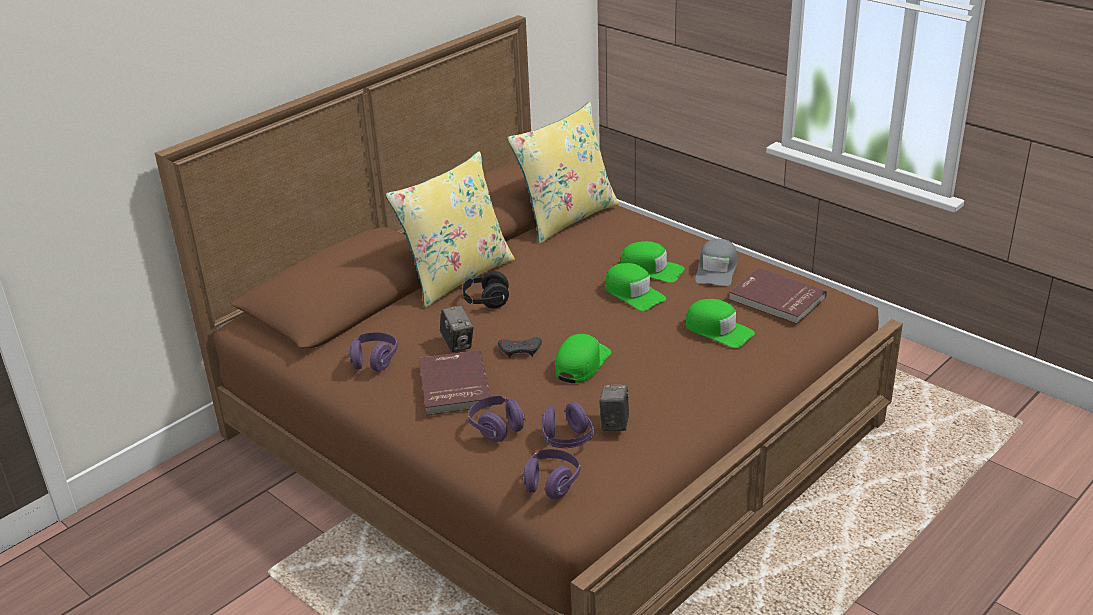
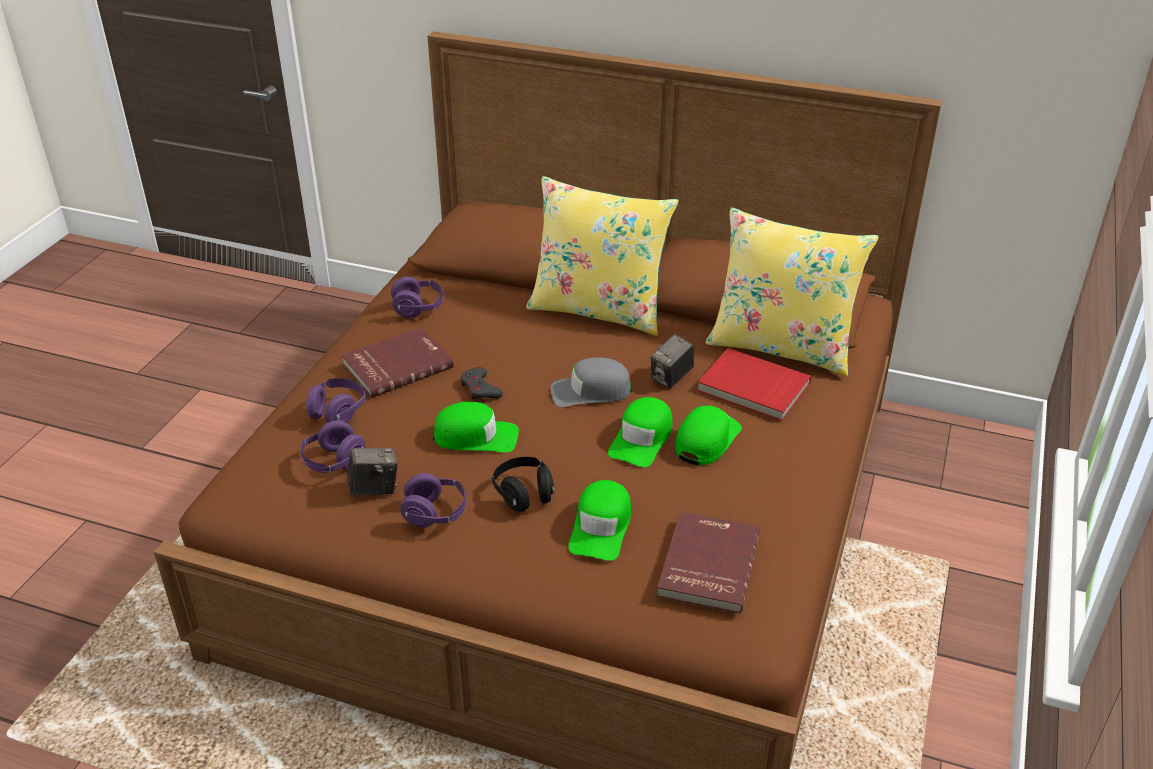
camera: 65 degrees right, 5 degrees up
(457, 343) = (472, 346): camera -> camera (671, 378)
(485, 302) = (560, 341): black headphones -> black headphones (524, 494)
(551, 484) = (260, 472): purple headphones -> purple headphones (436, 514)
(607, 239) = (753, 388): none -> red book
(651, 269) = (706, 439): green cap -> green cap turned 150 degrees counterclockwise
(716, 270) = (744, 495): grey cap -> grey cap (590, 391)

